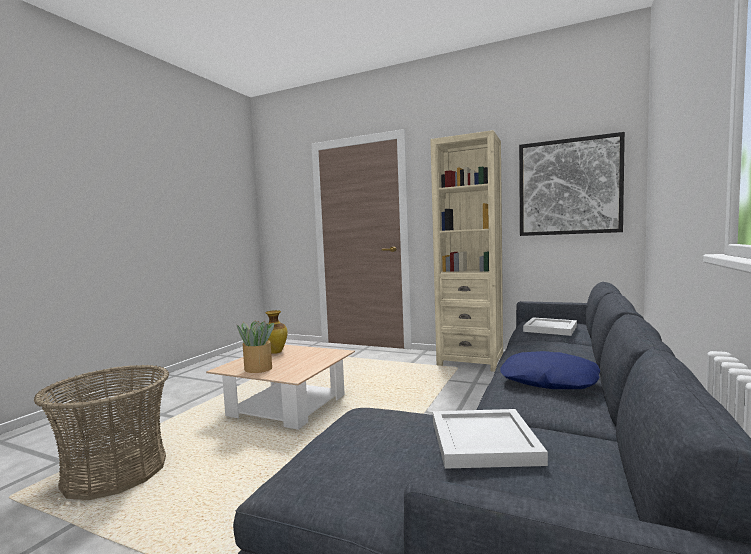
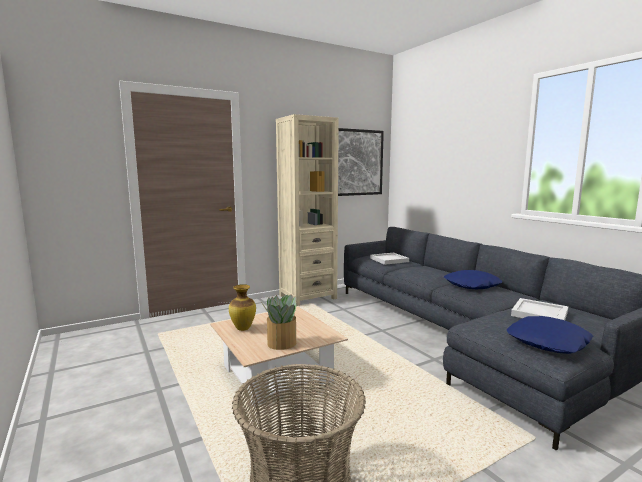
camera: 55 degrees left, 5 degrees up
(352, 467) = (548, 342): none -> blue pillow

